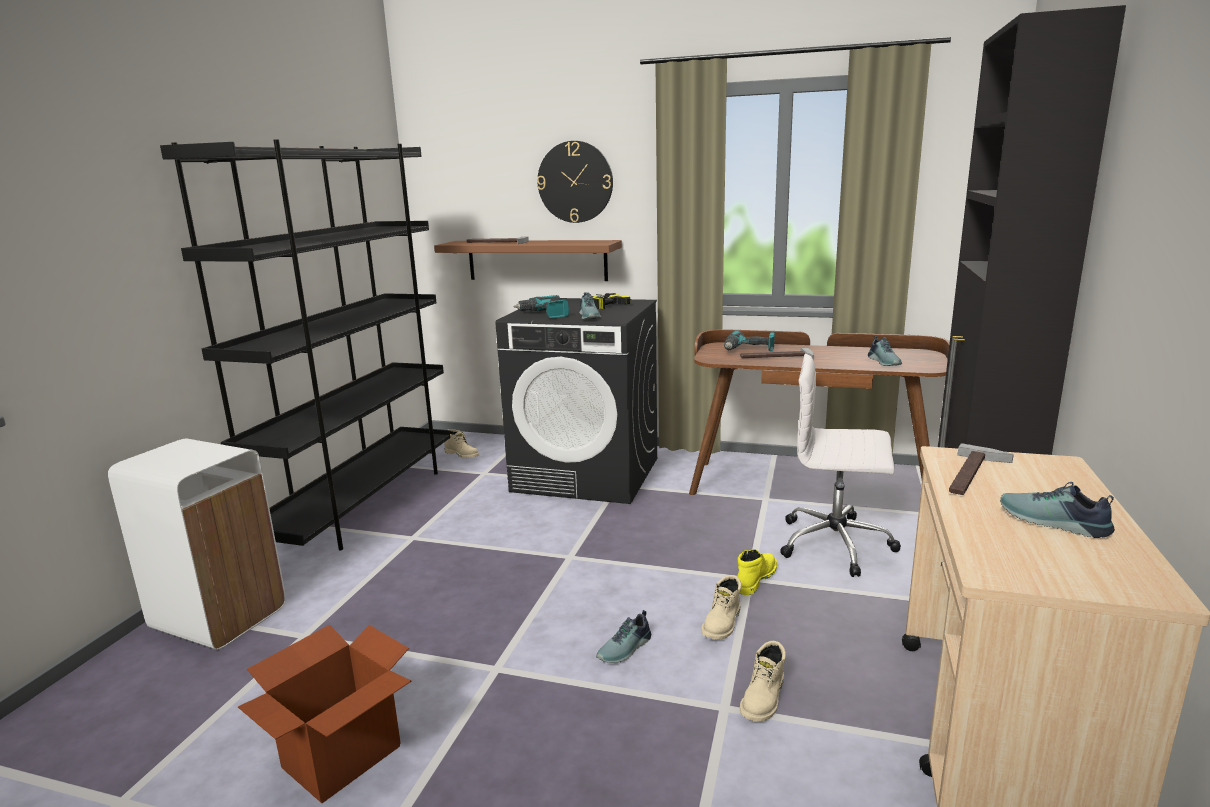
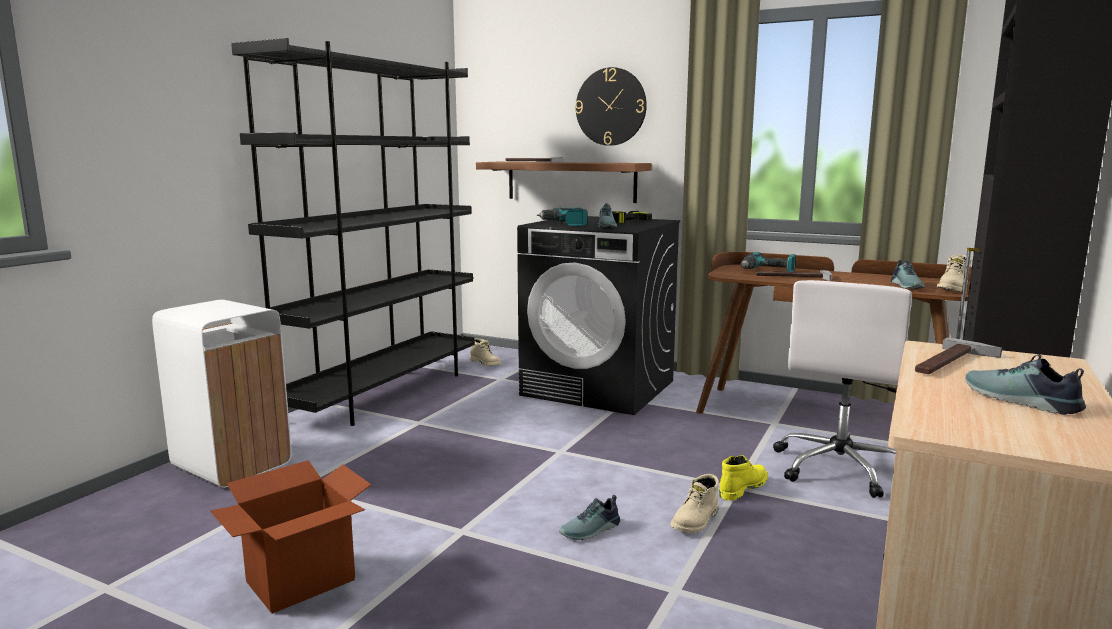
camera: 10 degrees right, 5 degrees down
(764, 699) = (719, 588): beige boot -> beige boot (953, 289)
(837, 544) = (839, 468): white office chair -> white office chair turned 90 degrees counterclockwise

